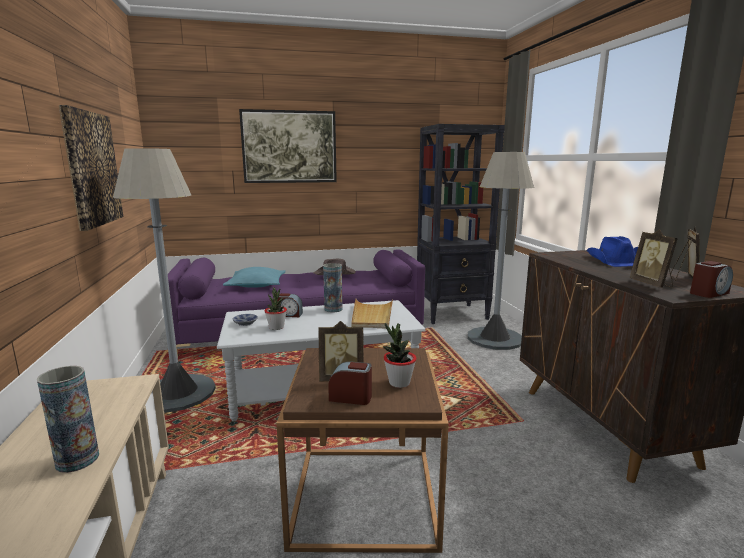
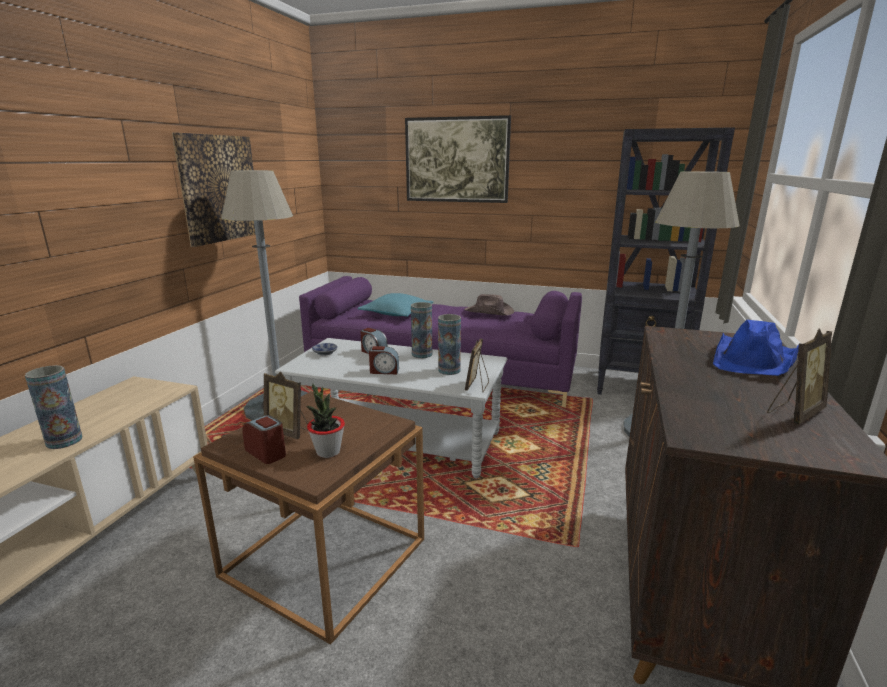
camera: 30 degrees right, 5 degrees up
(276, 327) = (343, 363): potted plant -> none
(372, 316) = (449, 370): beige tray -> vase
(652, 284) = (710, 409): picture frame -> picture frame (477, 386)
(708, 293) = (775, 447): alarm clock -> alarm clock (384, 371)

